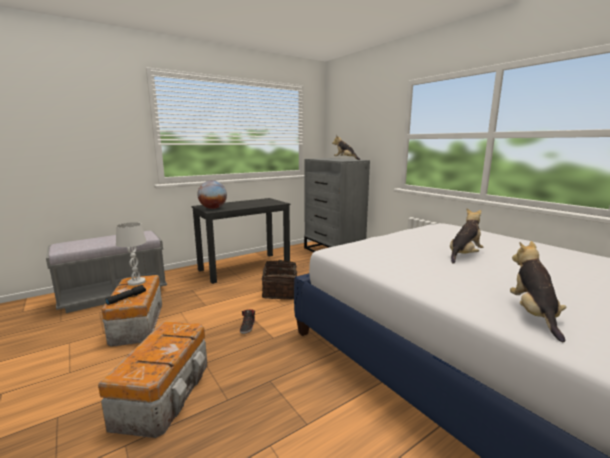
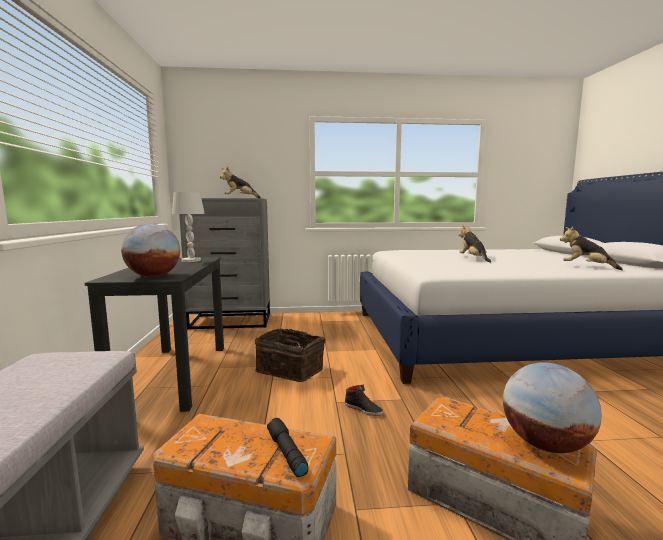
camera: 60 degrees left, 5 degrees down
(136, 282) = (209, 437): white table lamp -> white table lamp (191, 260)
(146, 364) = (545, 444): none -> globe

